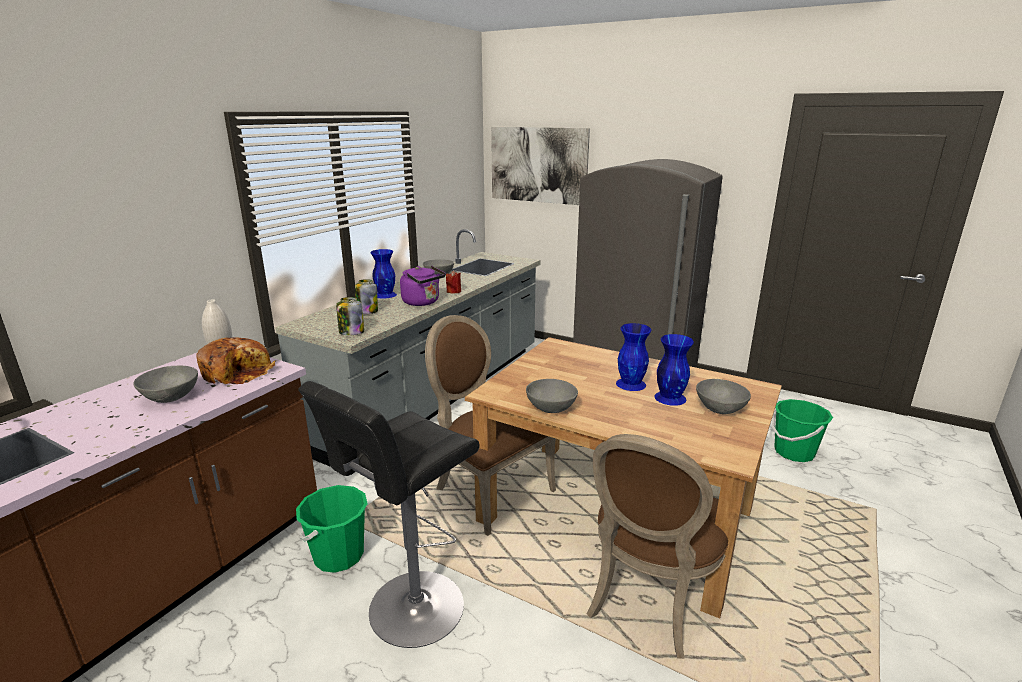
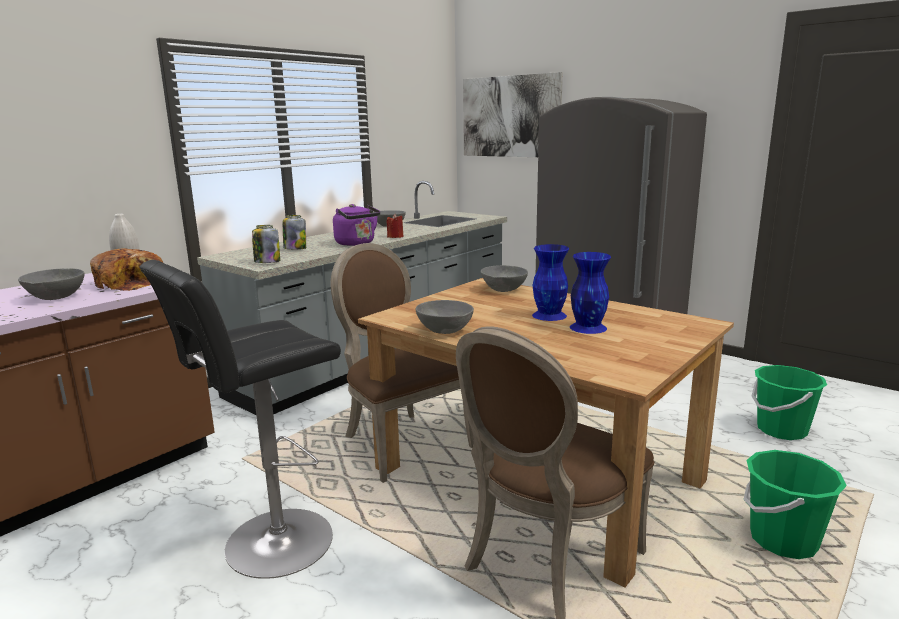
camera: 10 degrees right, 5 degrees down
(338, 555) = (219, 488): green bucket -> green bucket (783, 540)
(385, 295) = (323, 238): blue vase -> none
(720, 409) = (643, 338): grey bowl -> grey bowl (504, 289)

